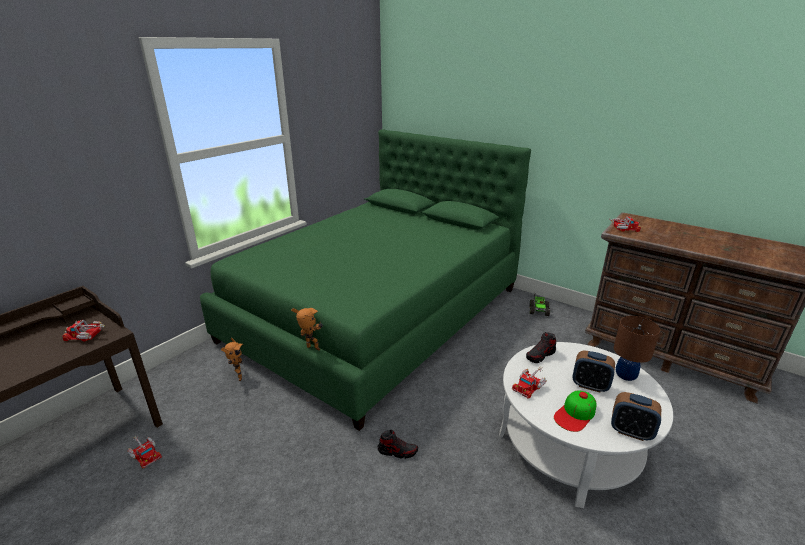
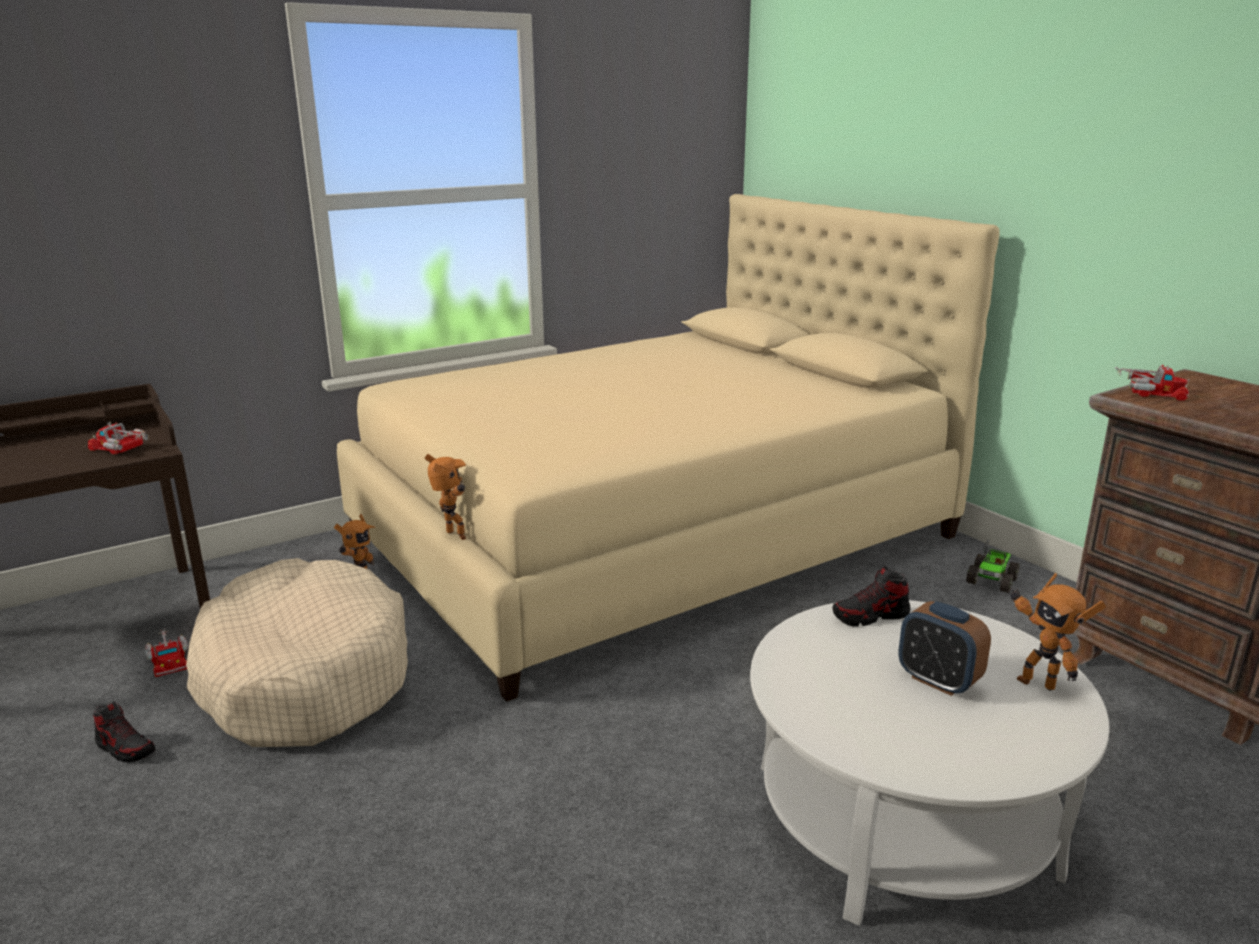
camera: 20 degrees right, 5 degrees down
(237, 444) = (304, 676): none -> beige dog bed
(377, 313) = (652, 534): green bed -> beige bed
(397, 451) = (553, 746): shoe -> shoe (125, 748)
(529, 385) = (807, 657): toy truck -> none
(575, 414) = (866, 717): cap -> none
(626, 376) = (1037, 682): brown table lamp -> toy robot
(631, 431) = (966, 769): alarm clock -> none

